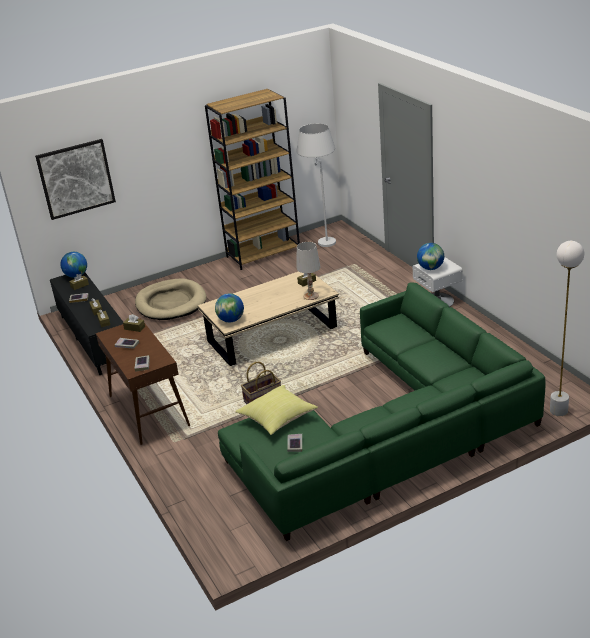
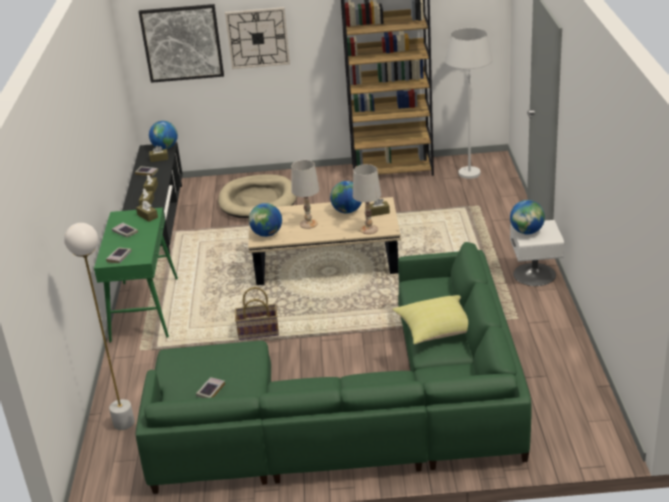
camera: 25 degrees right, 0 degrees up
(141, 162) = (257, 38): none -> wall clock
(148, 411) = (144, 309): brown console table -> green console table
(258, 304) = (308, 224): none -> white table lamp
(277, 419) = (220, 357): yellow pillow -> yellow pillow (436, 331)
(281, 287) = (347, 211): none -> globe
(558, 411) = (564, 452): white floor lamp -> white floor lamp (123, 423)

